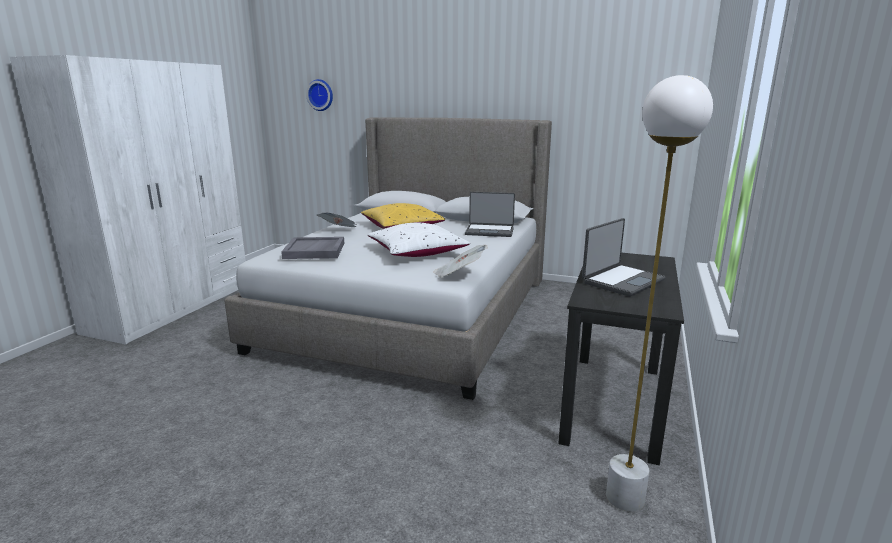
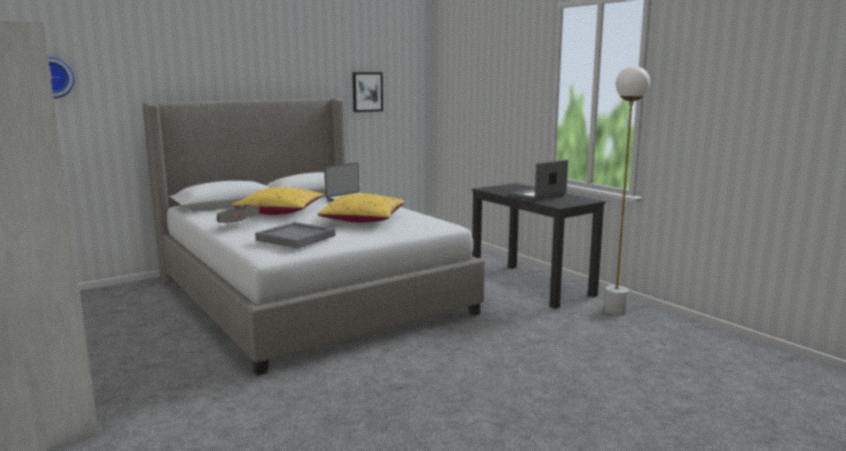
camera: 55 degrees left, 5 degrees down
(417, 253) = (363, 220): white pillow -> yellow pillow
(459, 275) = (437, 222): newspaper -> none
(600, 114) = (367, 92): none -> picture
(622, 281) = (538, 196): laptop -> laptop turned 120 degrees counterclockwise

